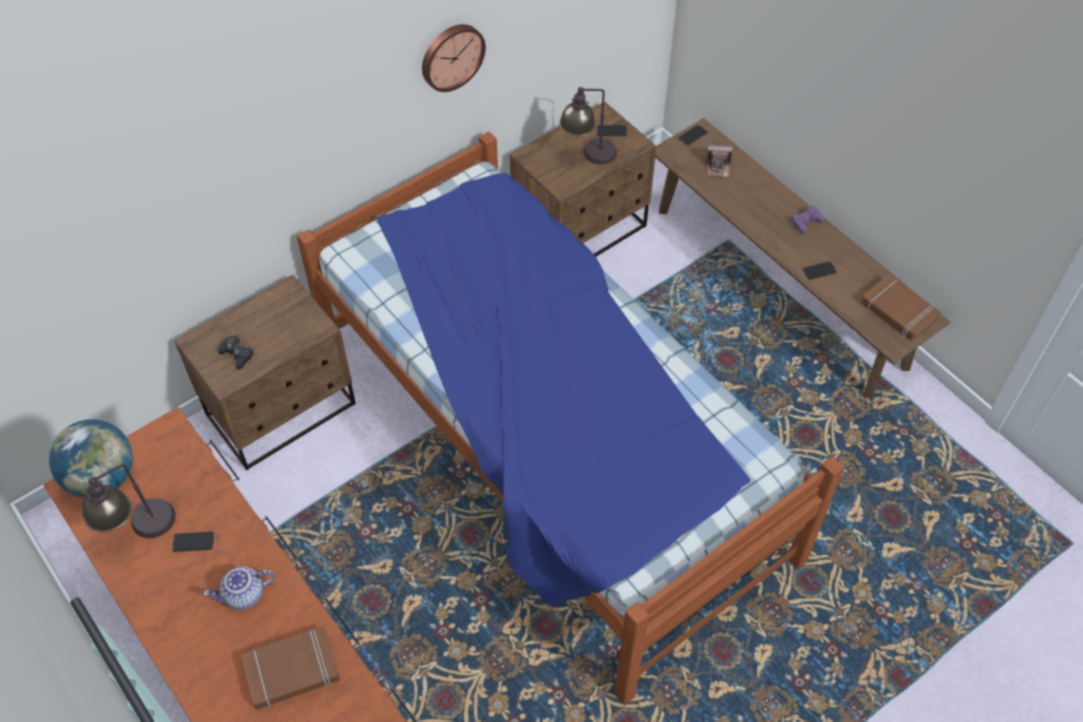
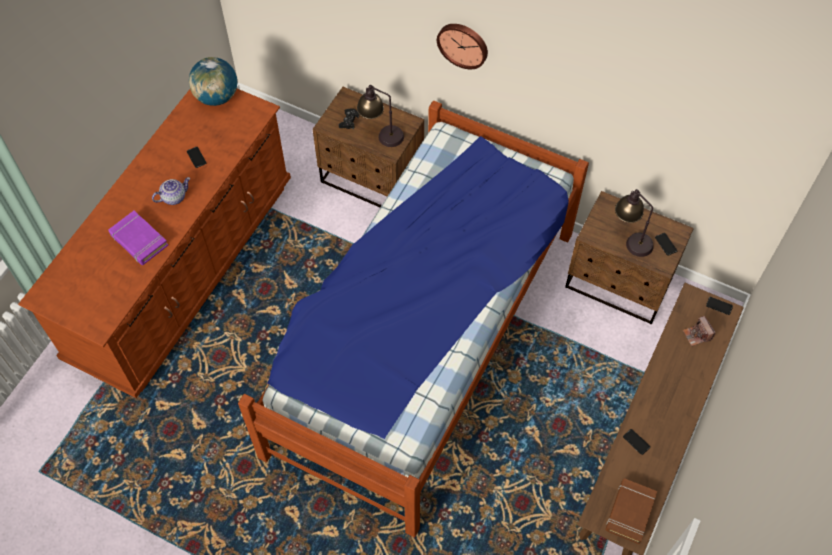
camera: 65 degrees right, 5 degrees up
(140, 531) = (192, 130): table lamp -> table lamp (381, 134)
(244, 596) = (174, 197): teapot -> teapot turned 105 degrees clockwise
(292, 671) = (139, 240): brown book -> purple book
(451, 56) = (578, 94): wall clock -> wall clock (463, 44)
(806, 222) = (680, 416): purple game controller -> none

